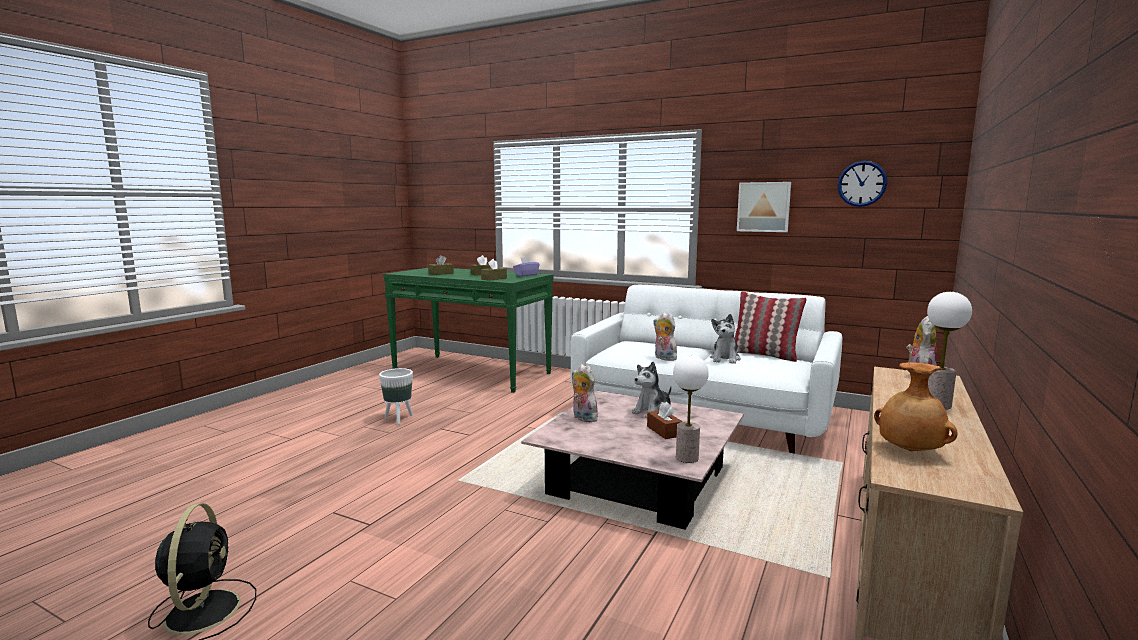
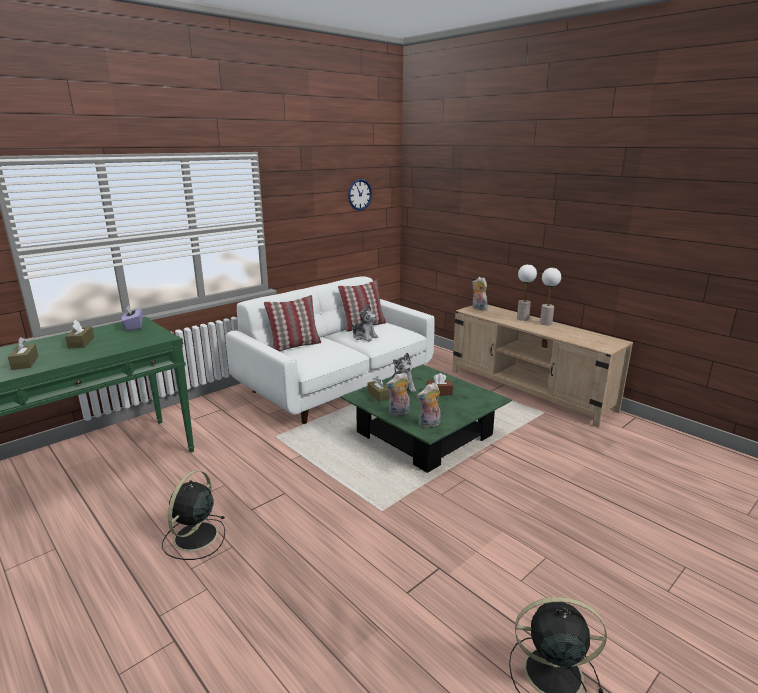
camera: 70 degrees left, 10 degrees up
(398, 419) = (194, 537): white planter -> black fan
(494, 279) = (134, 342): brown tissue box -> brown tissue box (379, 395)
(639, 480) = (424, 433): pink coffee table -> green coffee table
(654, 342) = (294, 346): none -> pillow
(663, 358) = (343, 352): plush toy -> plush toy (429, 425)
(687, 458) = (483, 396): table lamp -> table lamp (546, 323)
(763, 207) = (308, 216): picture -> none
(910, 451) = (578, 339): brown vase -> none

